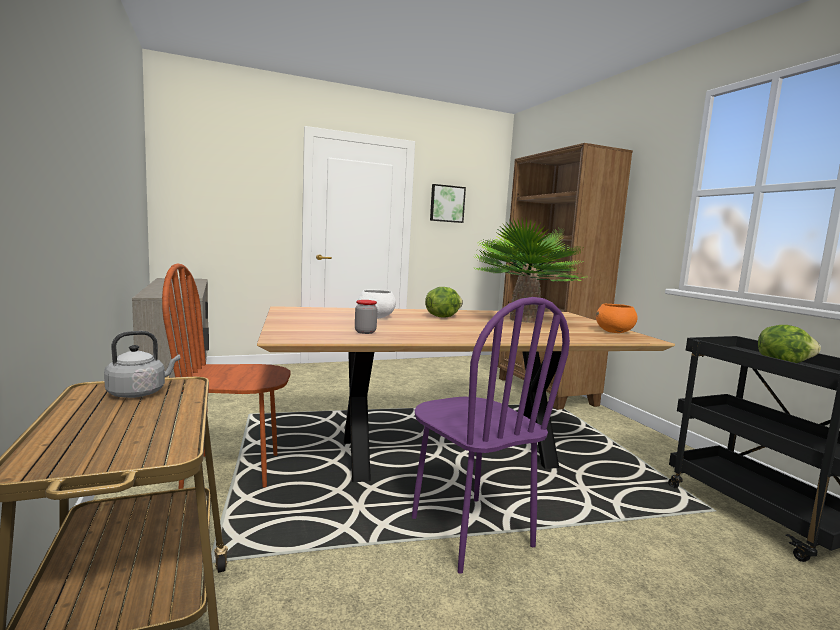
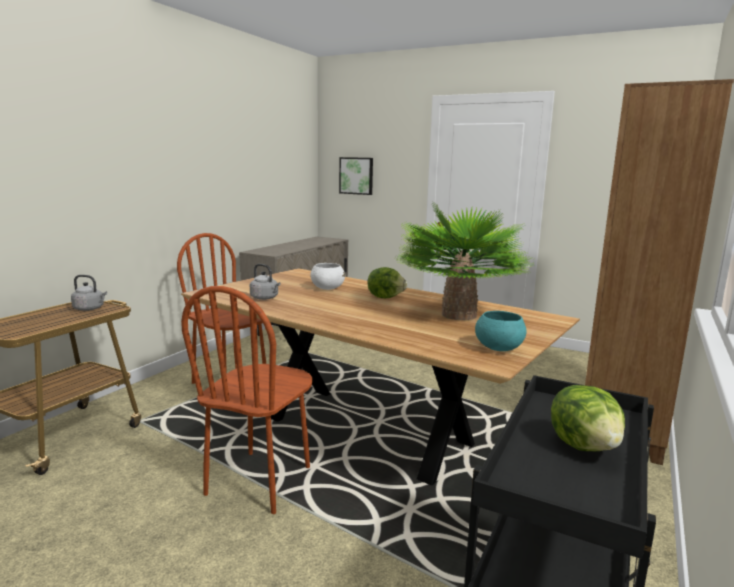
camera: 50 degrees right, 5 degrees up
(365, 332) = (265, 298): jar -> grey kettle
(447, 203) = (596, 163): picture -> picture (356, 175)
(470, 532) = (260, 481): purple chair -> brown chair
(614, 332) = (499, 349): orange bowl -> turquoise bowl

